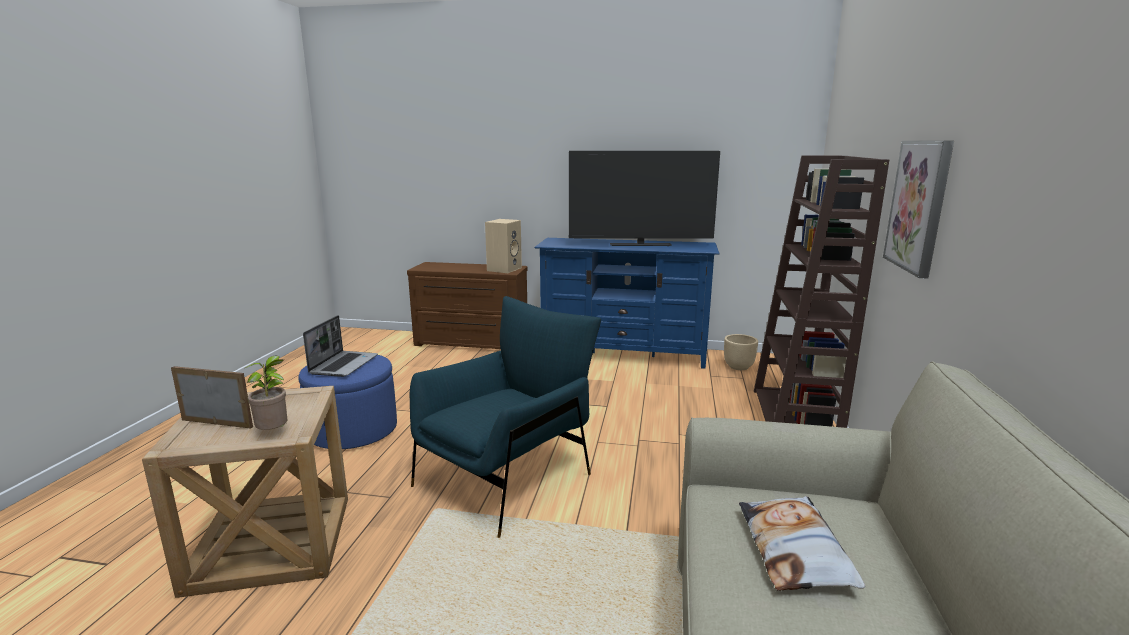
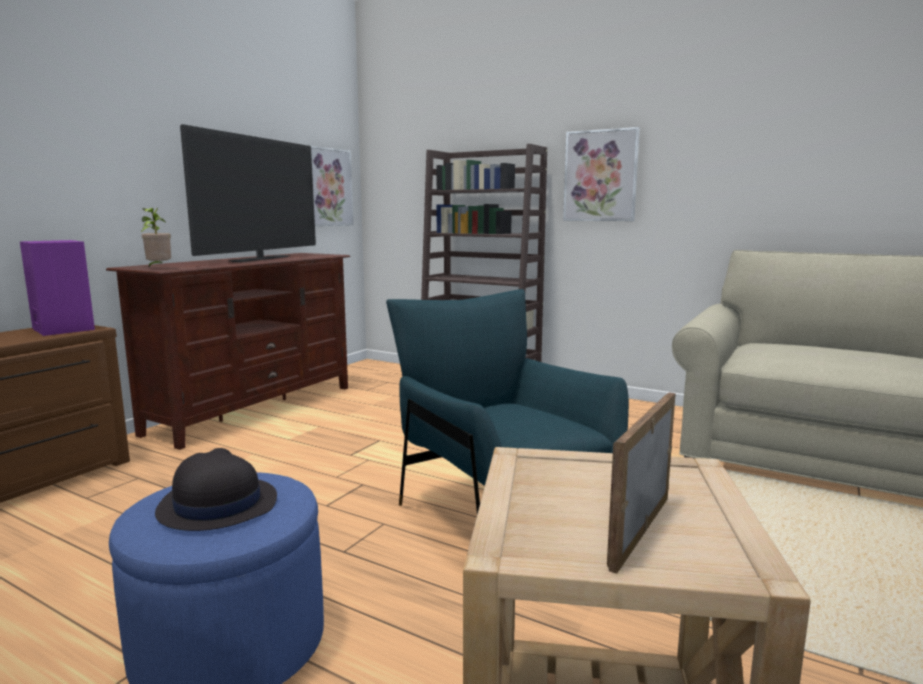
camera: 70 degrees left, 5 degrees down
(275, 433) = (682, 482): potted plant -> potted plant (158, 268)
(344, 364) = (217, 505): laptop -> black hat
(504, 269) = (61, 329): beige speaker -> purple speaker
(623, 354) = (254, 409): blue tv stand -> brown tv stand
(739, 367) = (363, 378): beige planter -> none
(765, 184) = (328, 187): none -> picture
(795, 550) = (823, 356): pillow -> none

